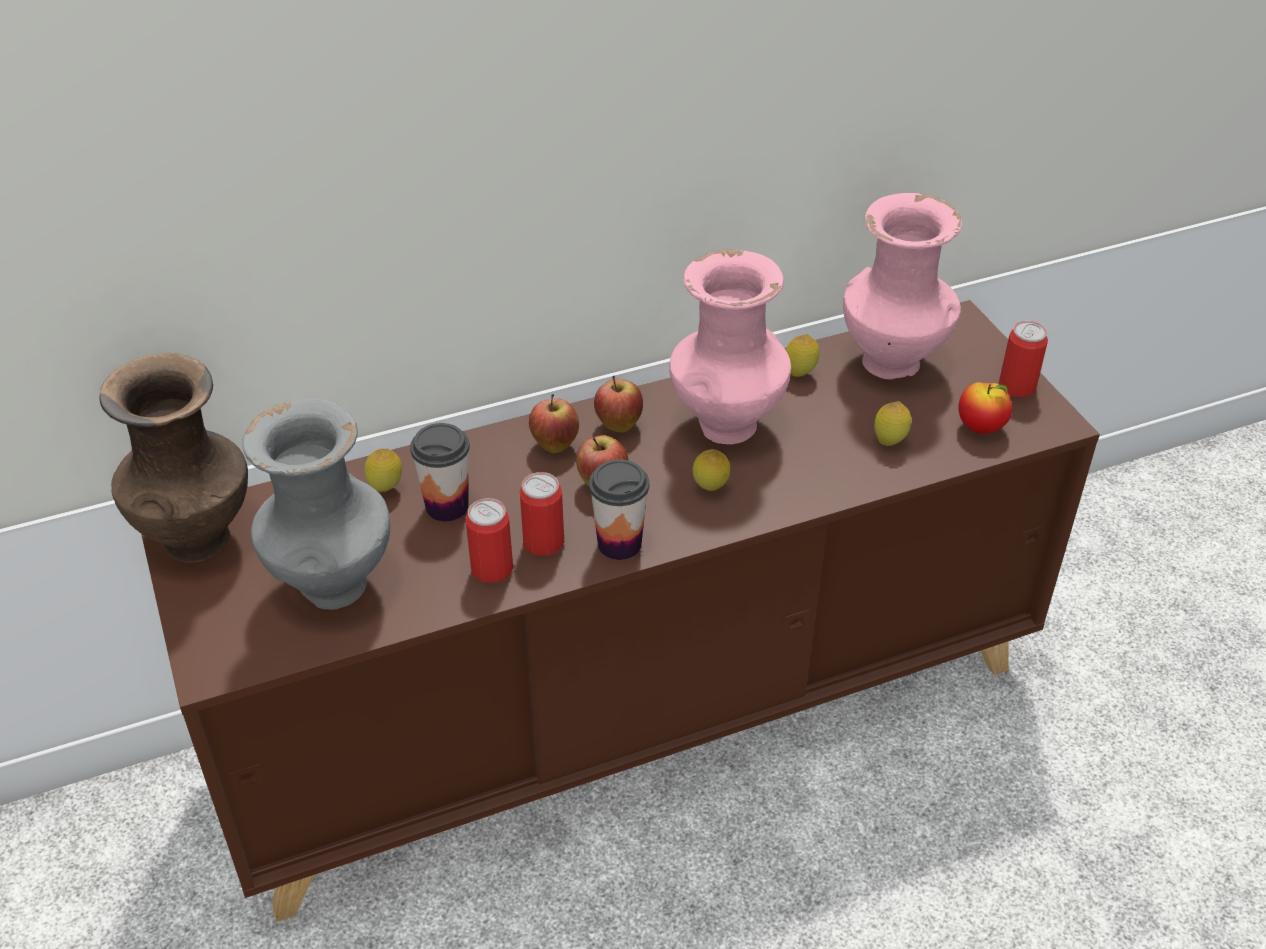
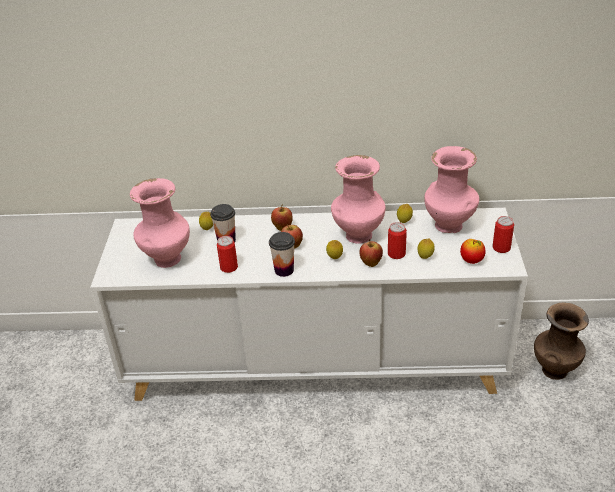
camera: 25 degrees right, 5 degrees down
(197, 537) = (130, 231): brown vase -> brown vase (554, 369)
(334, 588) = (167, 260): grey vase -> pink vase
(543, 542) = (255, 262): can -> can (396, 254)
(618, 426) = (313, 226): apple -> apple (370, 263)
(635, 713) = (315, 364): brown cabinet -> white cabinet

